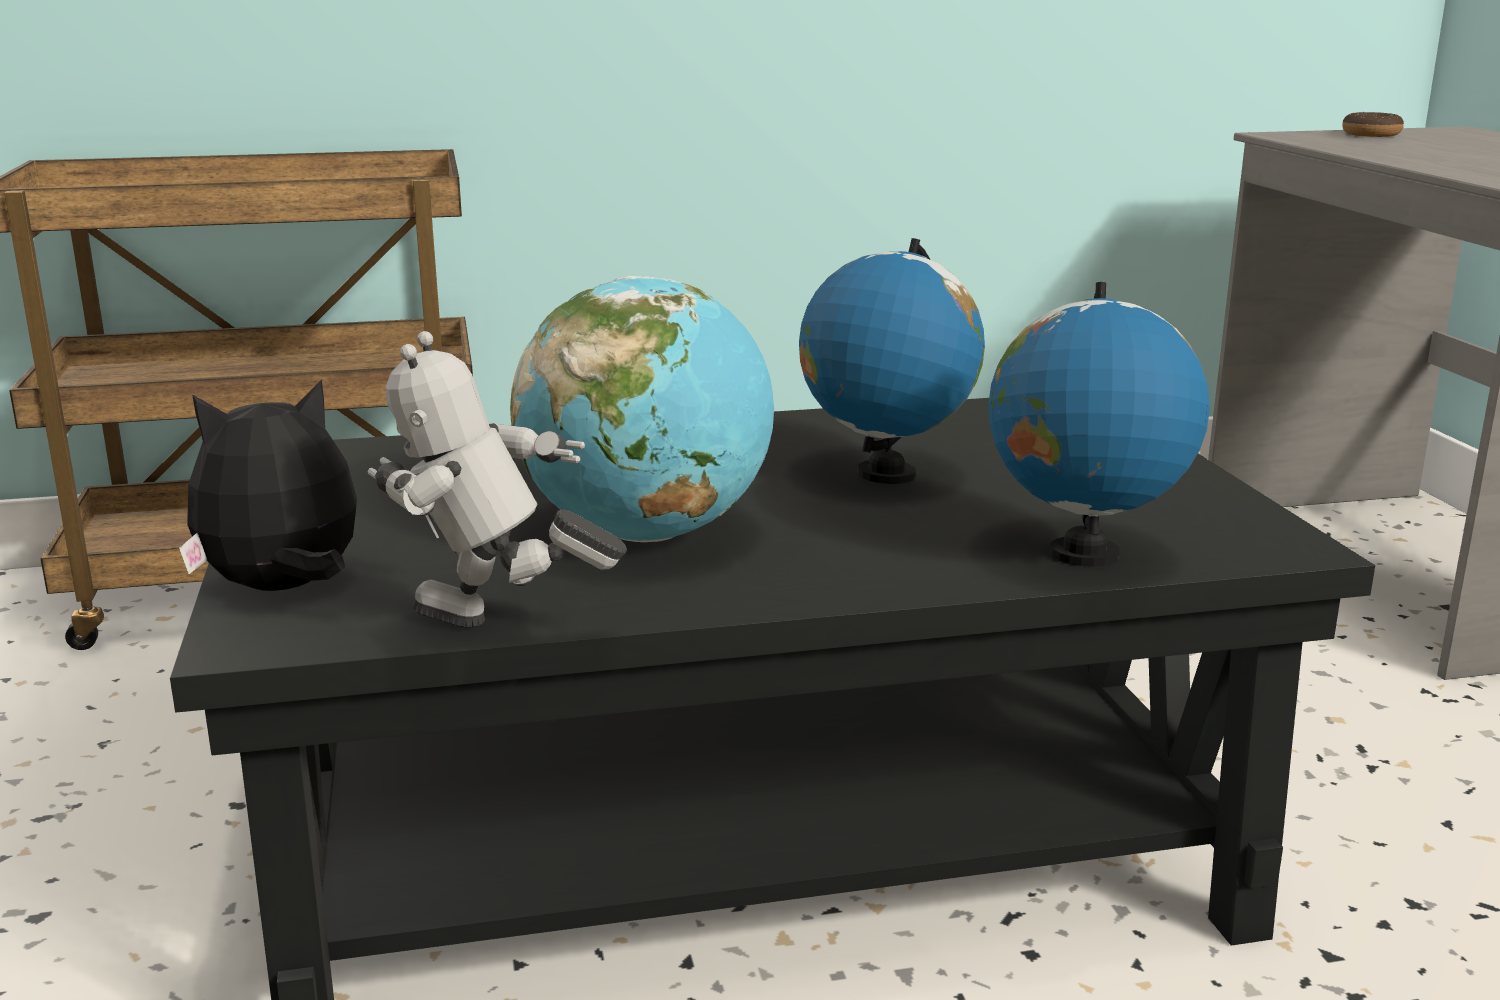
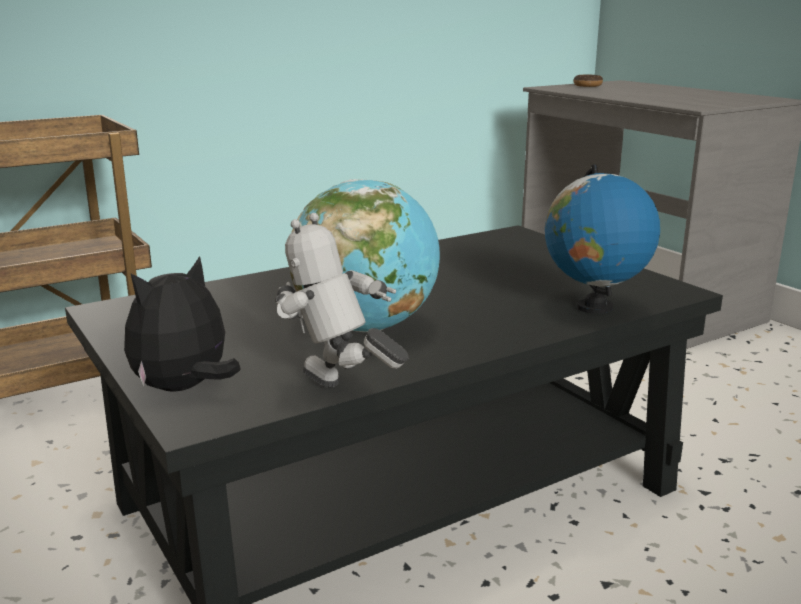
camera: 20 degrees left, 0 degrees up
(496, 633) = (338, 393): toy robot -> toy robot turned 45 degrees clockwise
(885, 474) = (458, 279): globe -> none

